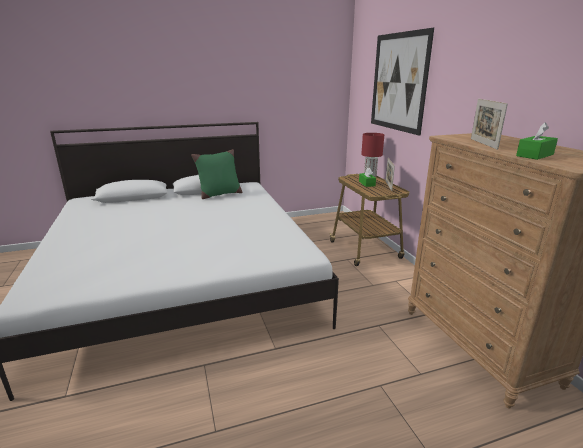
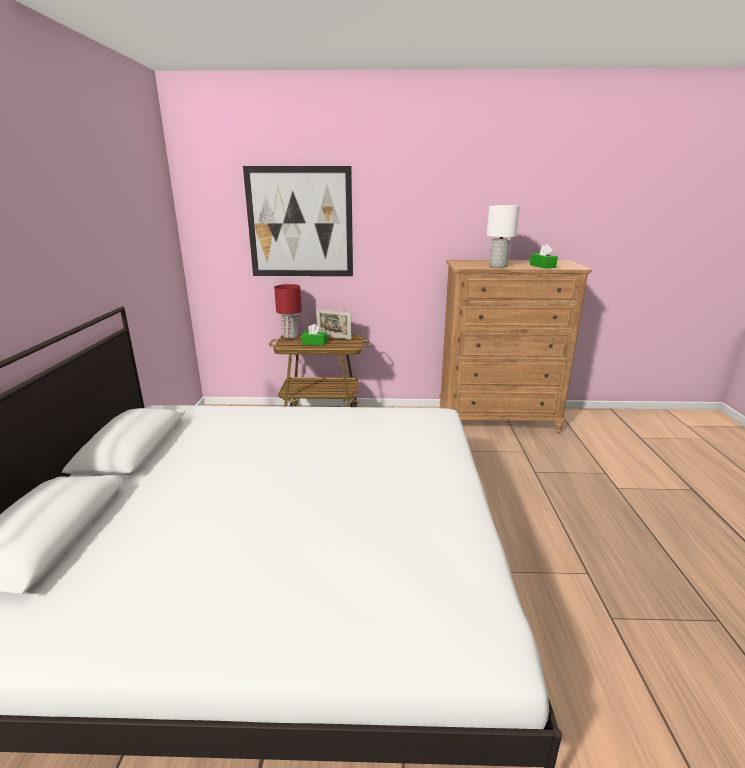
camera: 70 degrees left, 0 degrees up
(219, 194) = (178, 439): green pillow -> none
(483, 144) = (498, 266): picture frame -> white table lamp

